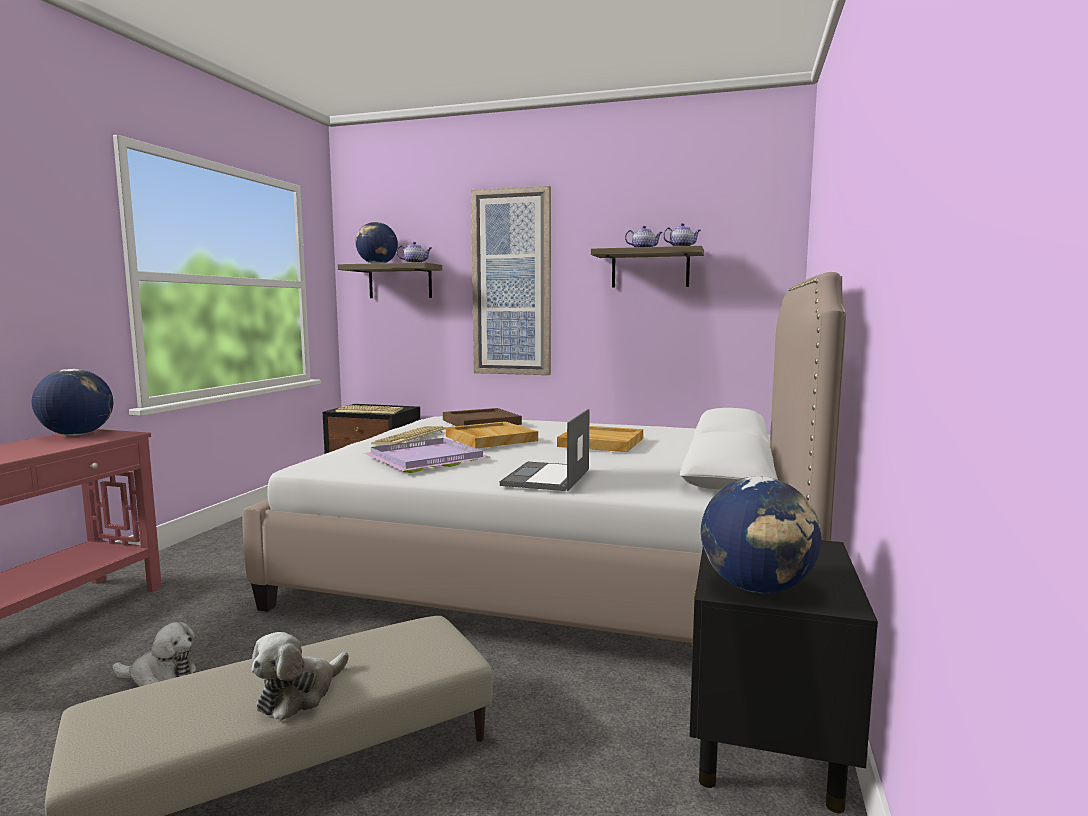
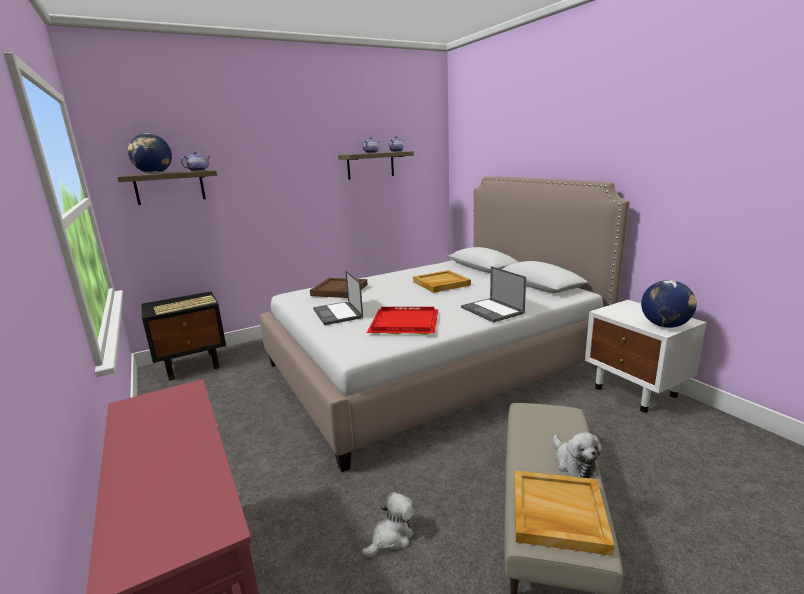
camera: 45 degrees left, 10 degrees up
(76, 434) = (139, 410): globe -> none
(411, 437) = (338, 313): keyboard -> laptop
(425, 460) = (405, 323): purple tray -> red tray
(490, 438) = (387, 299): beige tray -> beige tray (557, 514)
(512, 283) = (276, 181): picture -> none
(767, 754) = (636, 392): black nightstand -> white nightstand

